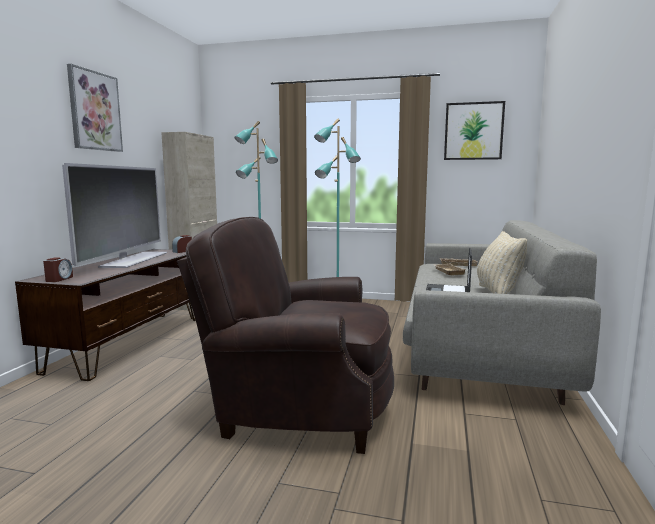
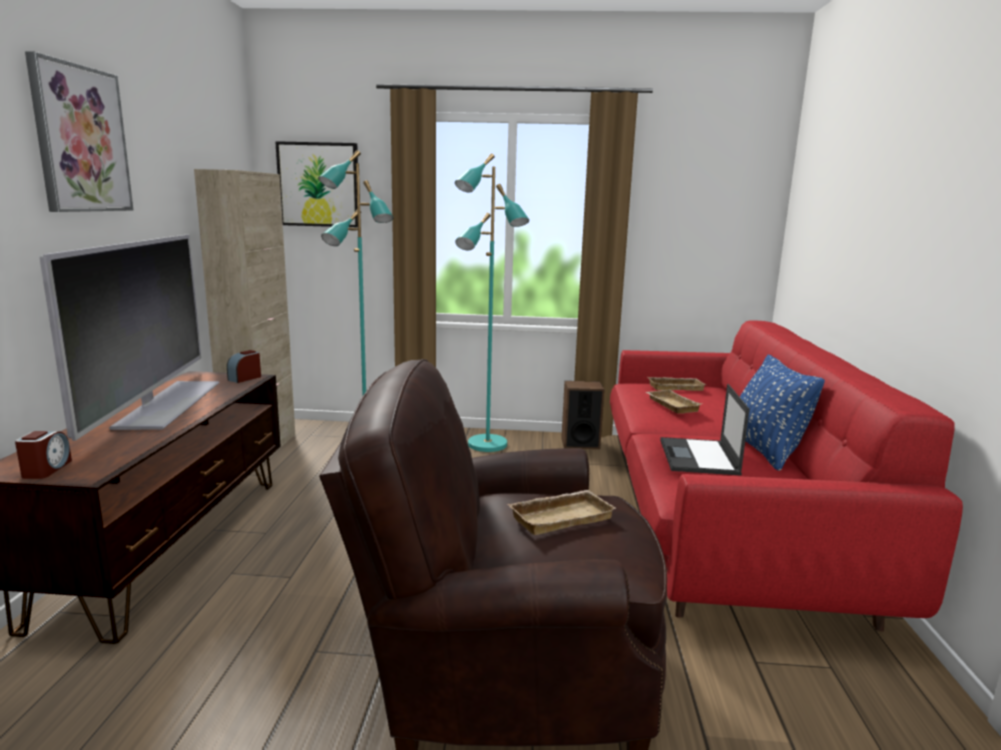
camera: 10 degrees left, 5 degrees up
(330, 307) = (560, 516): none -> beige tray
(399, 306) = (580, 443): none -> speaker
(473, 131) = (696, 182): picture -> picture (319, 185)
(477, 344) = (718, 516): grey sofa -> red sofa
(497, 293) = (765, 451): beige pillow -> blue pillow

